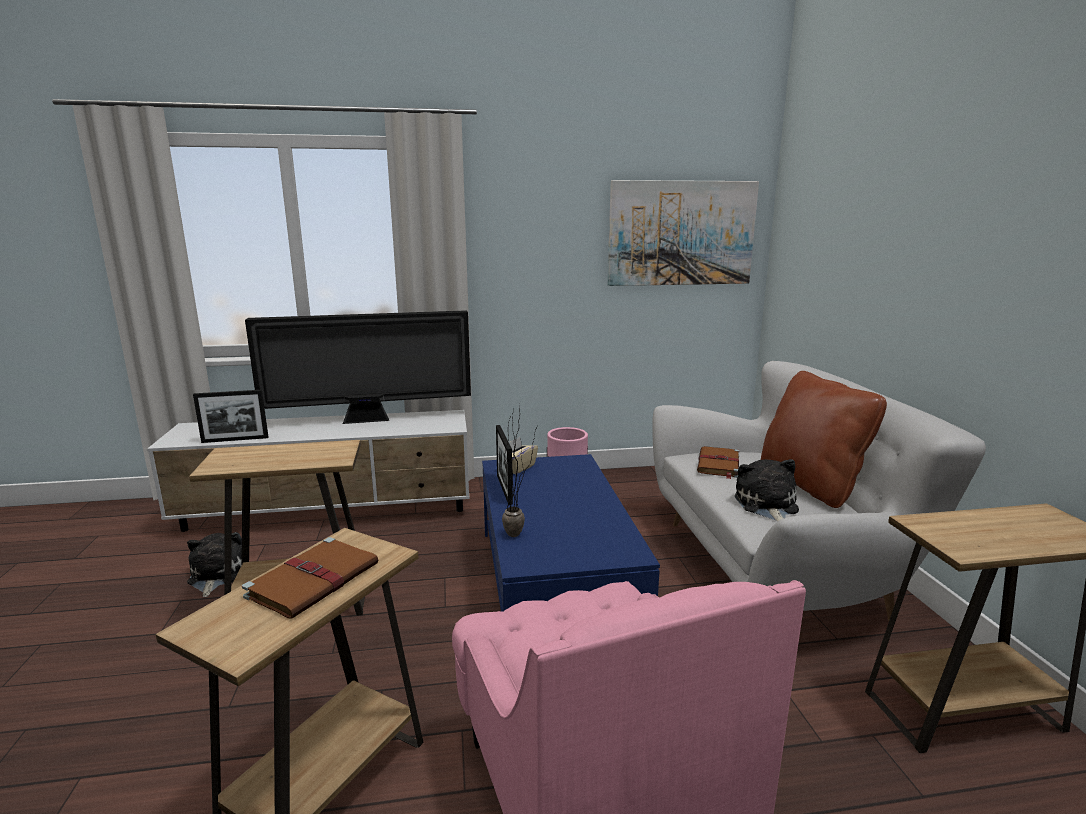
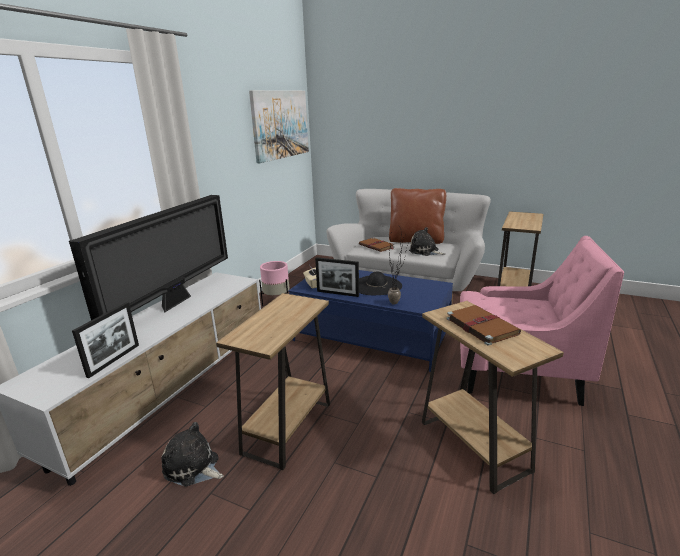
camera: 55 degrees left, 5 degrees up
(563, 506) = (376, 285): none -> black hat

